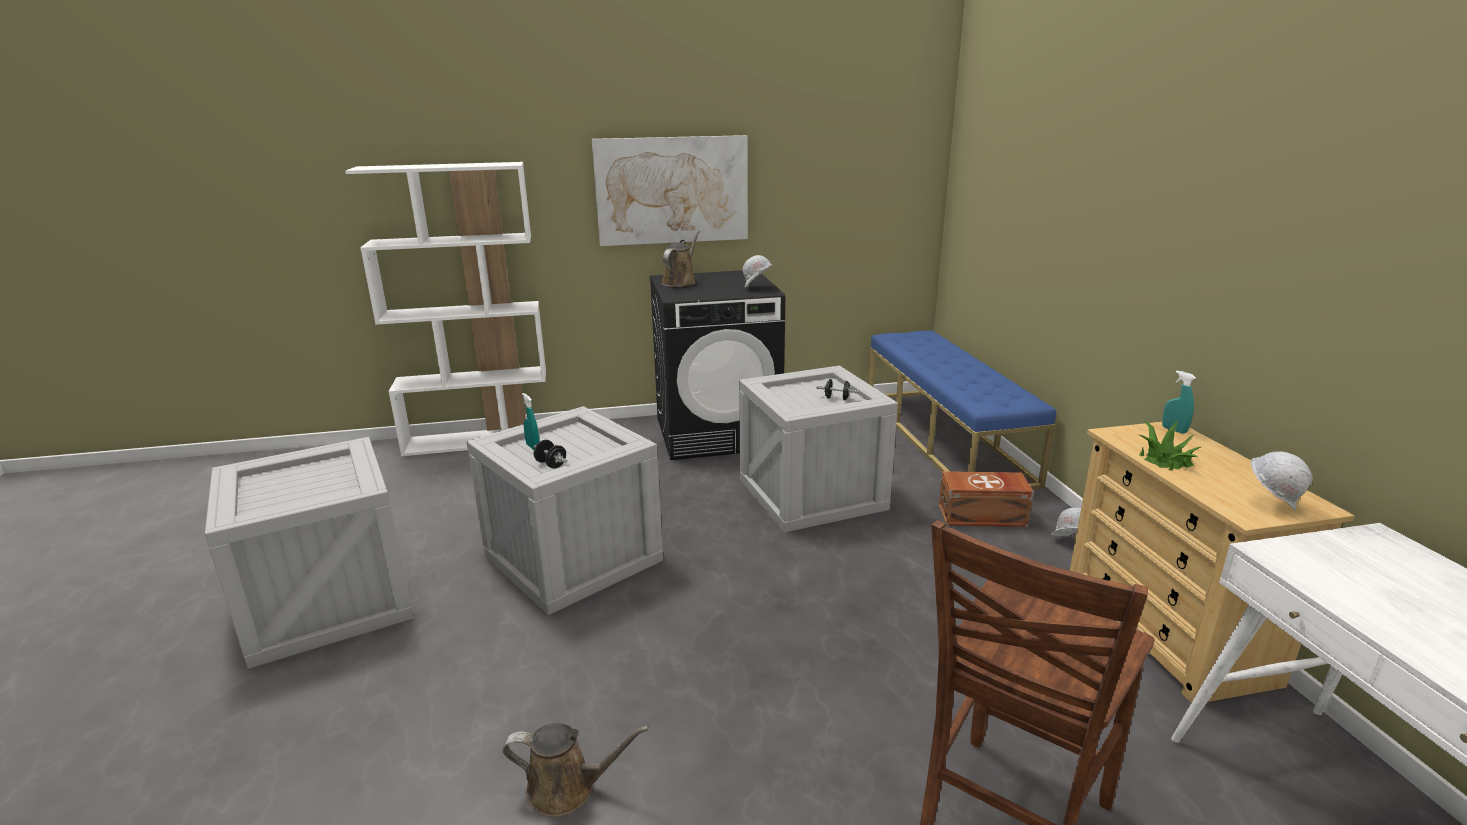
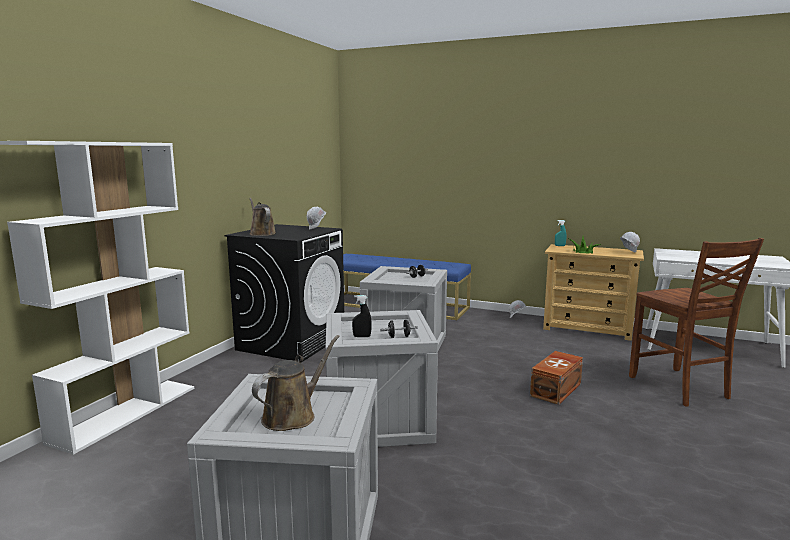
camera: 55 degrees left, 10 degrees down
(533, 447) = (362, 336): turquoise spray bottle -> black spray bottle
(568, 789) = (609, 474): brown watering can -> brown watering can (293, 415)
(672, 190) = (230, 169): picture -> none
(983, 516) = (476, 323): brown storage box -> brown storage box (557, 389)

